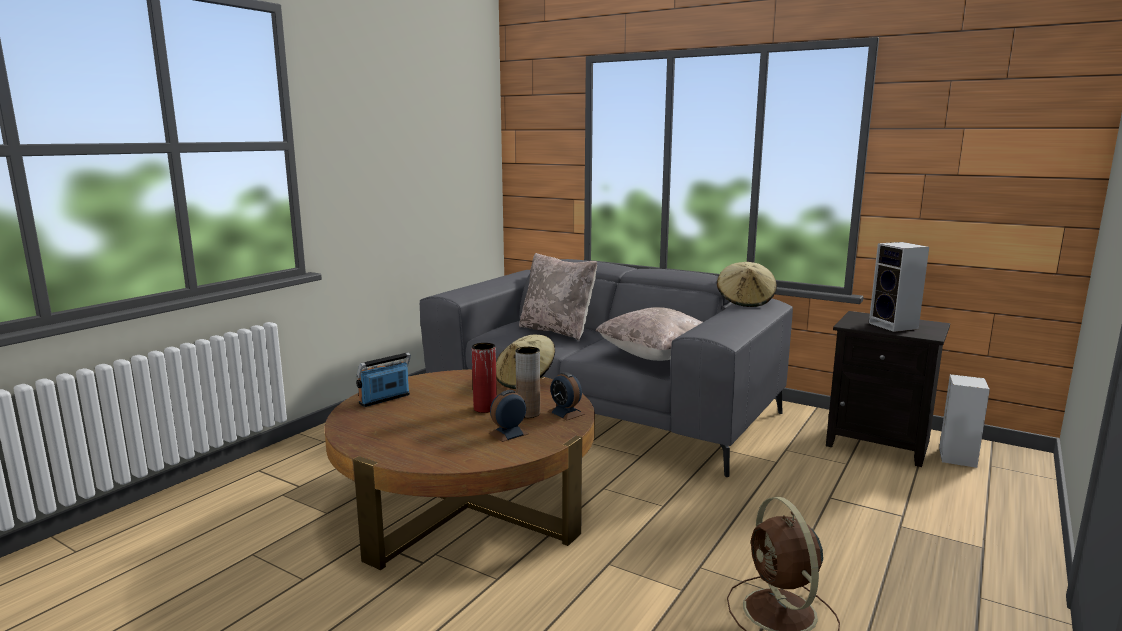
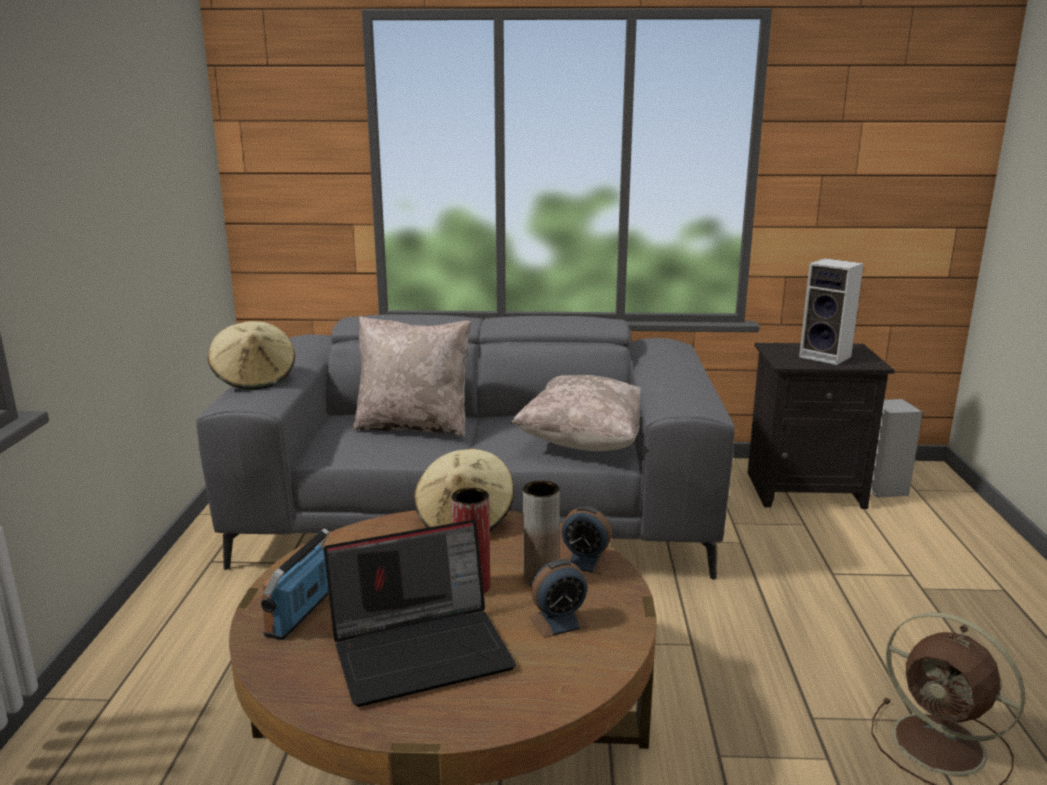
camera: 30 degrees left, 5 degrees up
(422, 426) = (423, 649): none -> laptop
(508, 433) = (558, 621): alarm clock -> alarm clock turned 135 degrees counterclockwise
(745, 301) = (649, 348): beige hat -> beige hat (255, 379)

